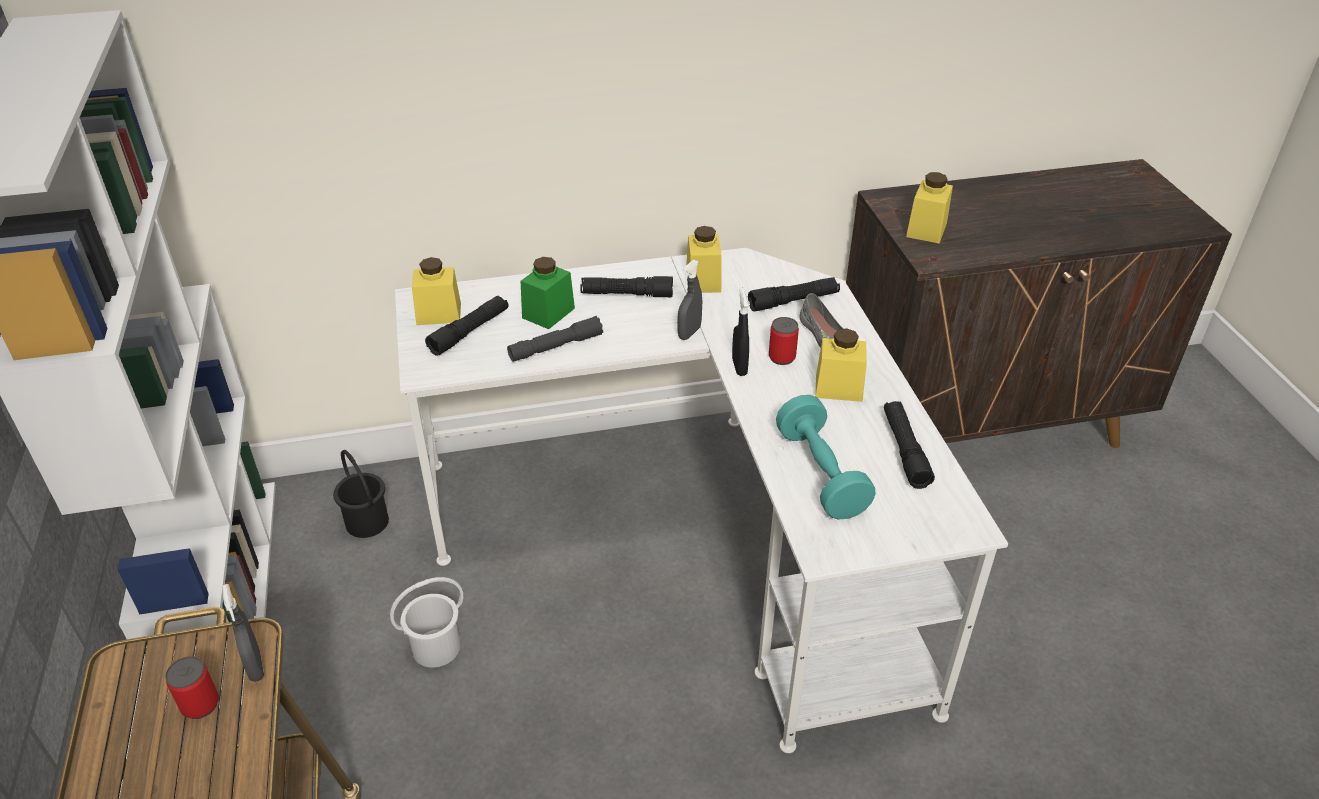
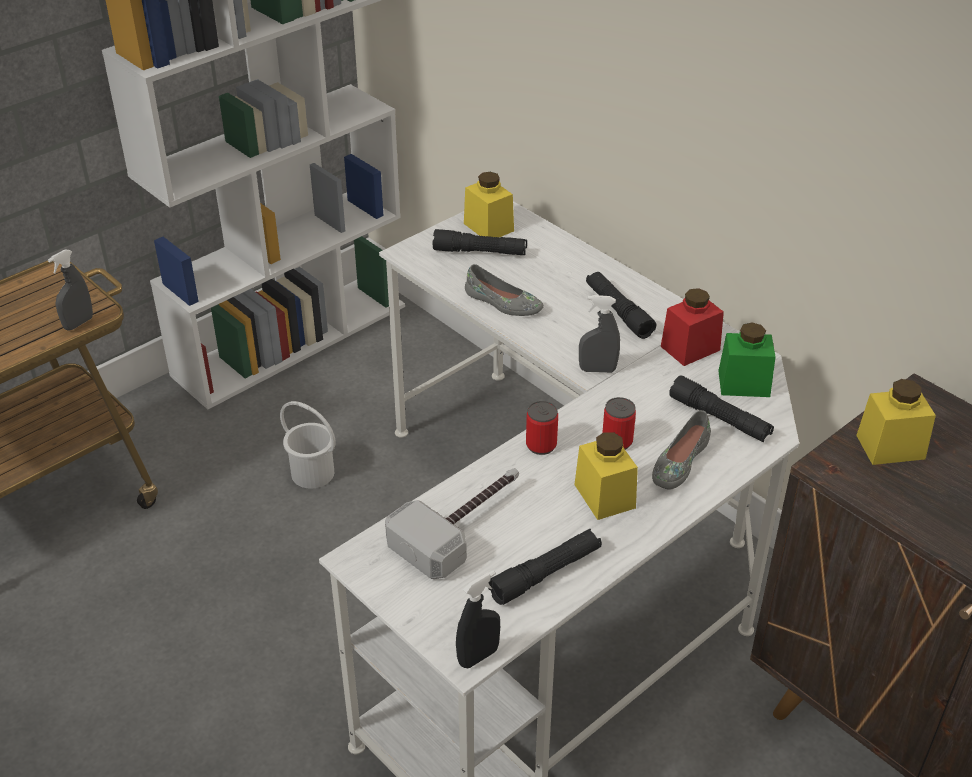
camera: 60 degrees right, 0 degrees up
(200, 704) = (39, 318): can -> can (541, 445)
(367, 521) = (408, 372): black bucket -> none
(548, 313) = (545, 280): green jar -> green jar (744, 383)
(556, 347) = (503, 303): grey flashlight -> grey shoe
(703, 281) = (690, 348): yellow jar -> red jar
(739, 367) = (576, 419): black spray bottle -> black spray bottle (478, 656)
(821, 474) = (463, 524): turquoise dumbbell -> hammer

